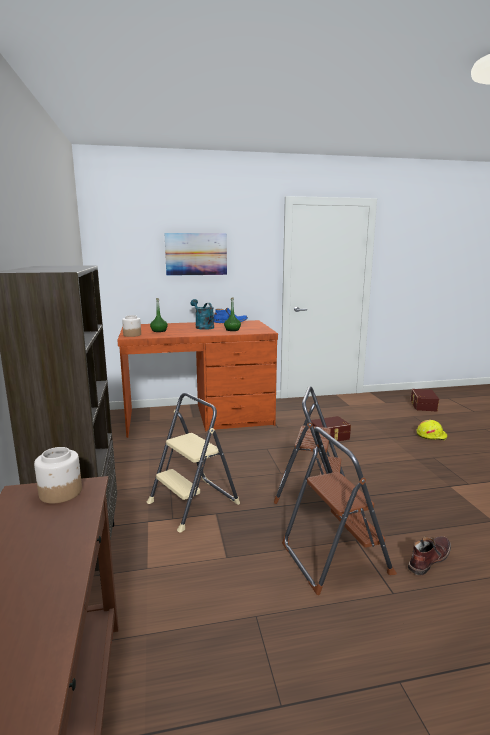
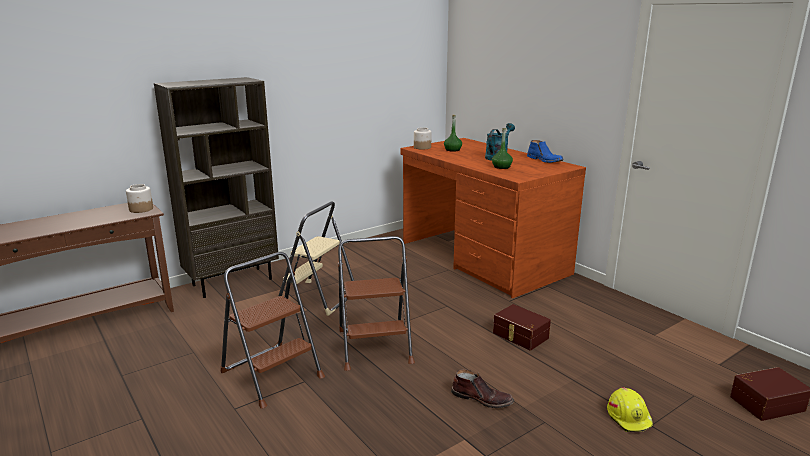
camera: 65 degrees right, 5 degrees up
(196, 254) = (532, 69): picture -> none
(428, 559) = (292, 426): brown boot -> brown boot (482, 398)

